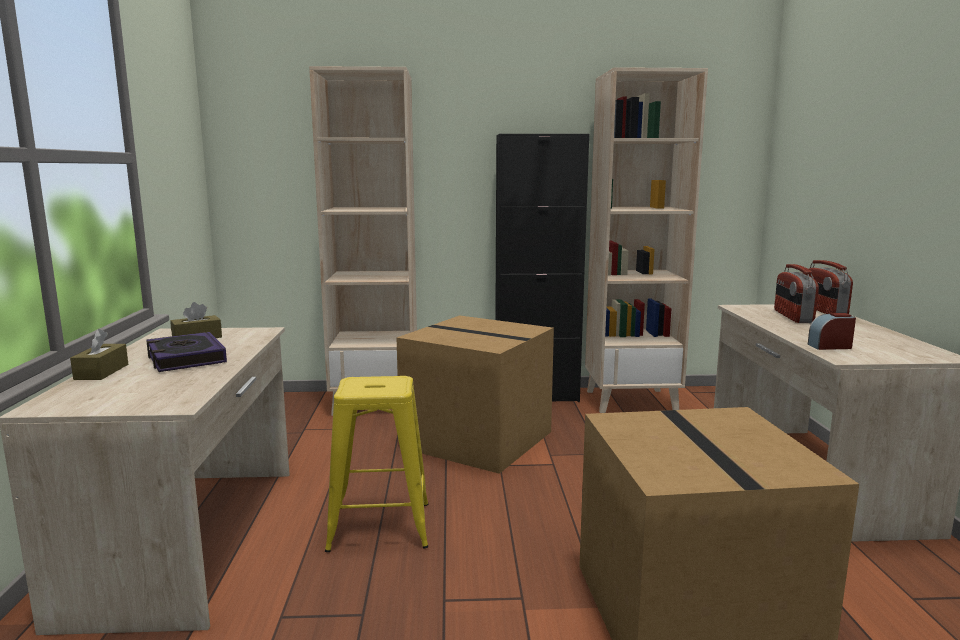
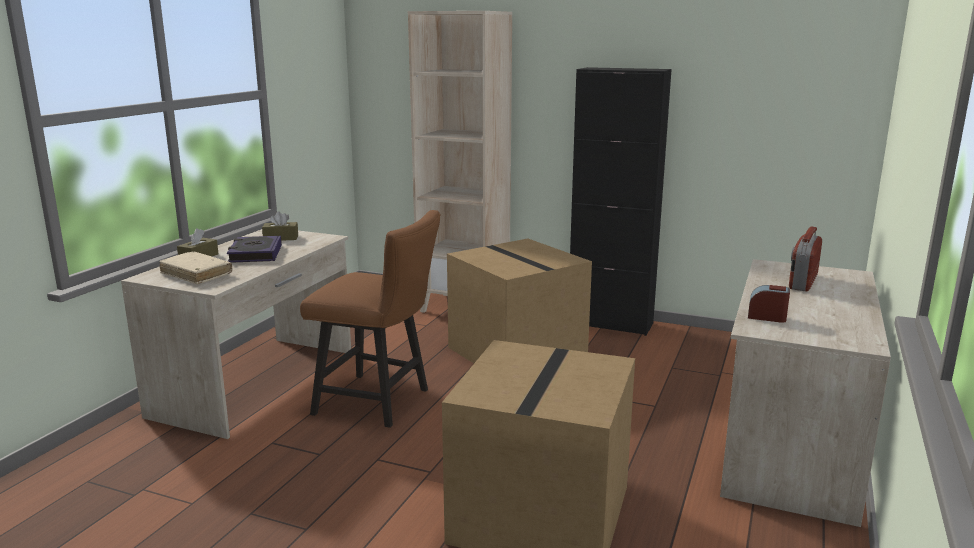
camera: 25 degrees right, 5 degrees up
(126, 392) = (196, 274): none -> beige book
(380, 526) = (380, 402): yellow stool -> brown chair
(631, 400) = (700, 343): beige bookcase -> none
(822, 310) = (854, 279): radio -> none

